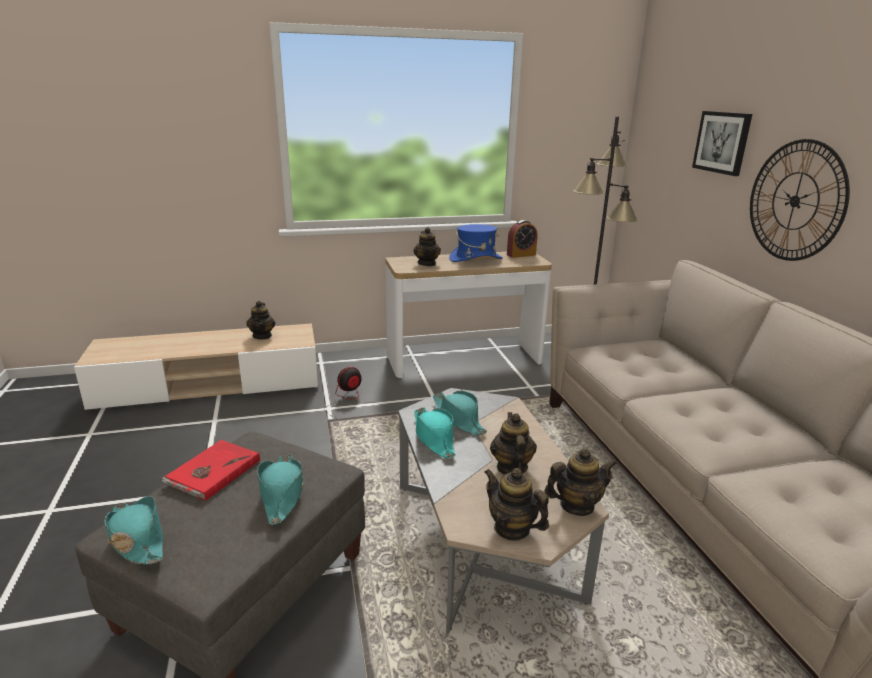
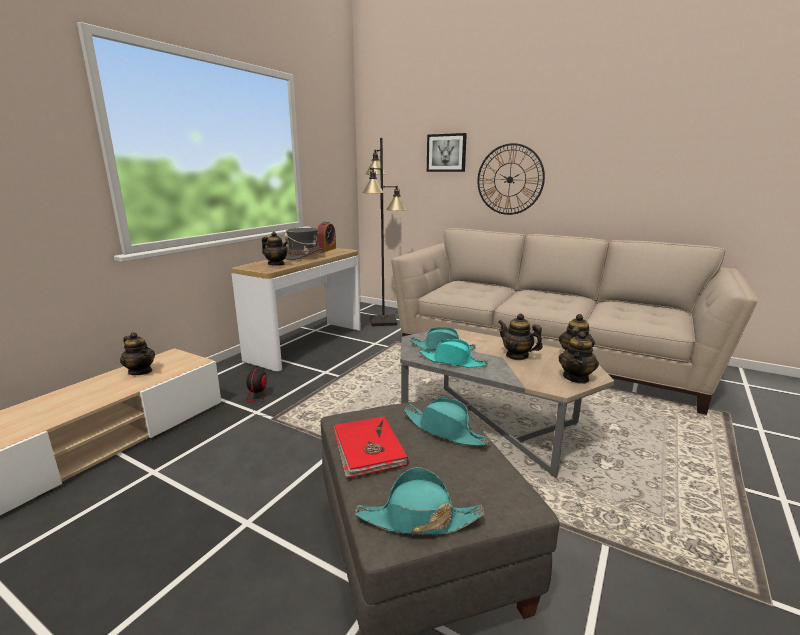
camera: 45 degrees left, 5 degrees down
(475, 259) = (304, 256): blue hat -> grey hat
(512, 528) = (576, 378): teapot -> teapot turned 60 degrees counterclockwise

